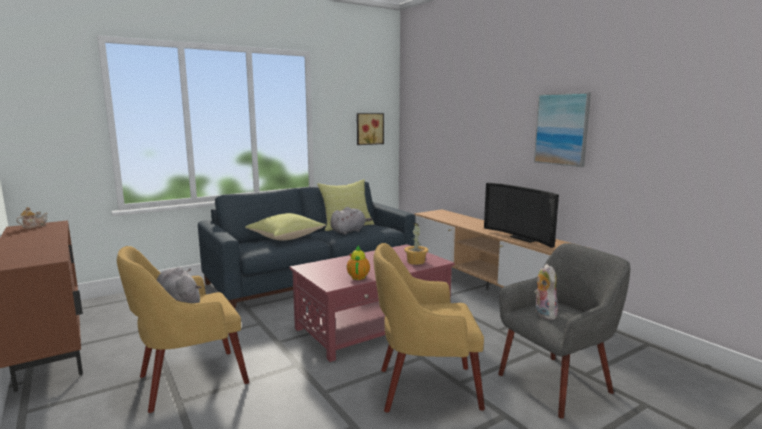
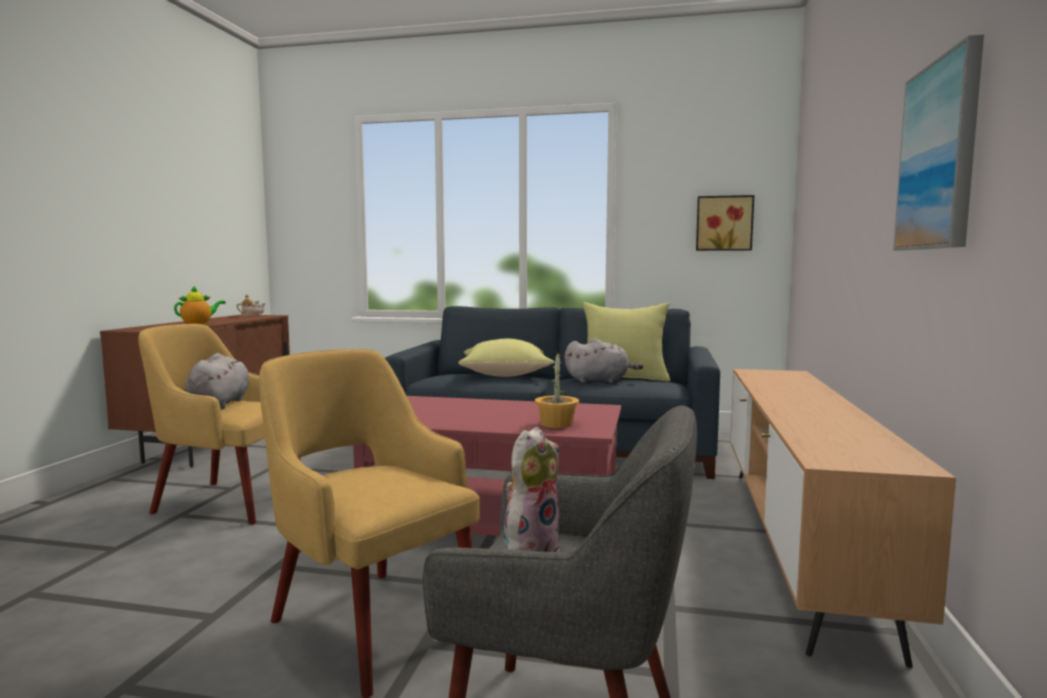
camera: 45 degrees right, 5 degrees down
(358, 276) = (429, 420): teapot -> teapot (199, 324)
(524, 238) = (823, 428): television -> none

